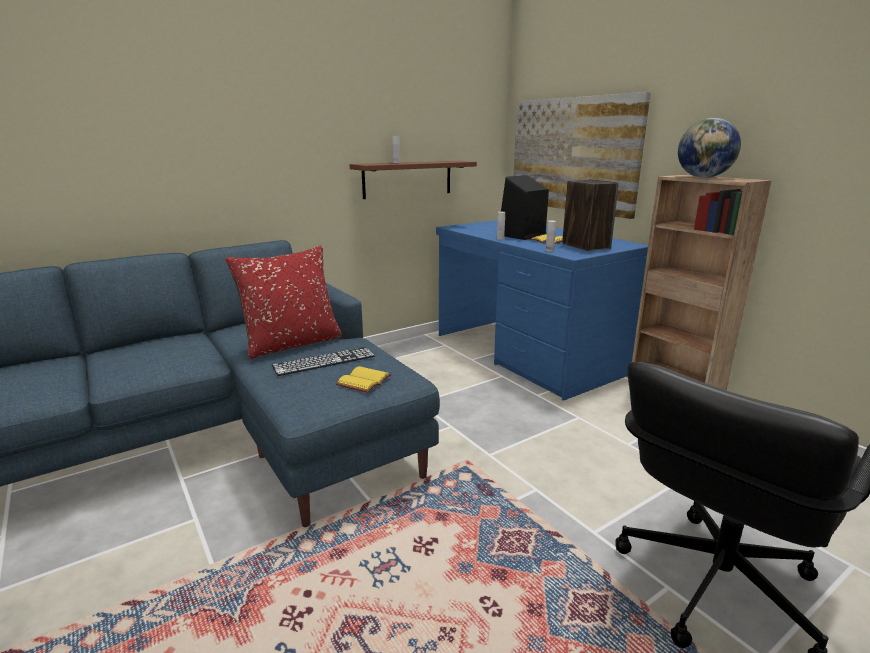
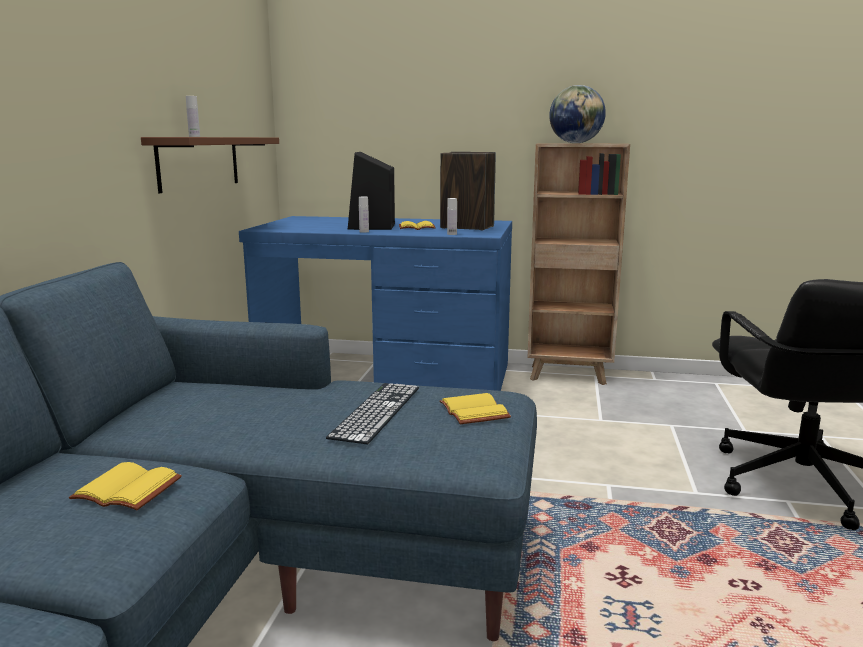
camera: 45 degrees left, 5 degrees down
(169, 357) = (124, 491): none -> yellow book
(292, 344) = (279, 411): red pillow -> none
(572, 155) = (387, 128): picture -> none

